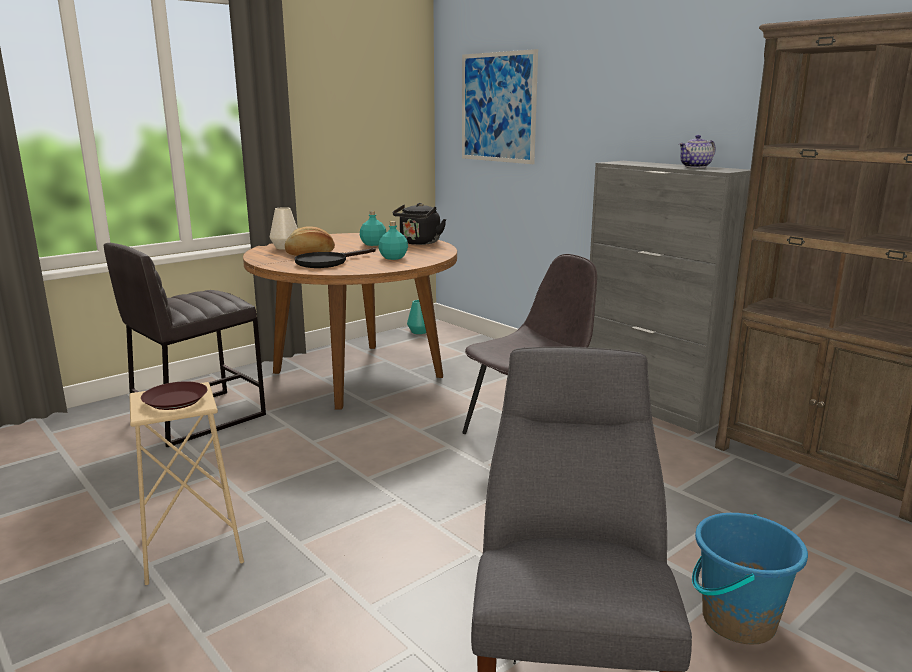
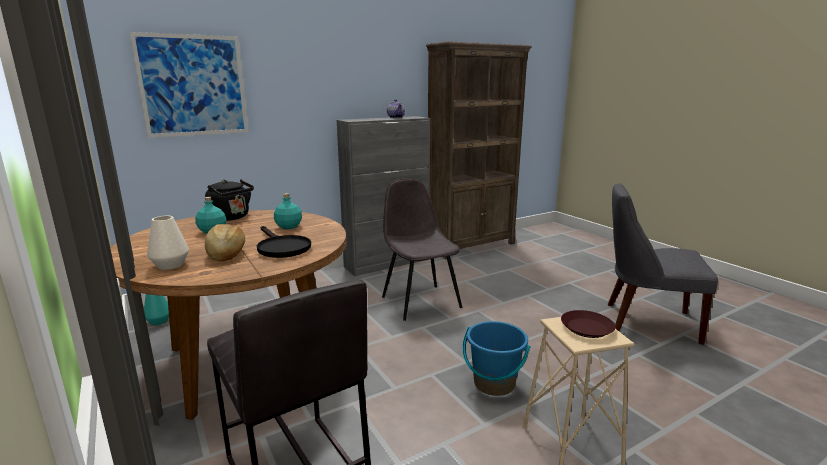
camera: 80 degrees left, 0 degrees up
(737, 620) = (588, 284): blue bucket -> blue bucket (494, 384)

